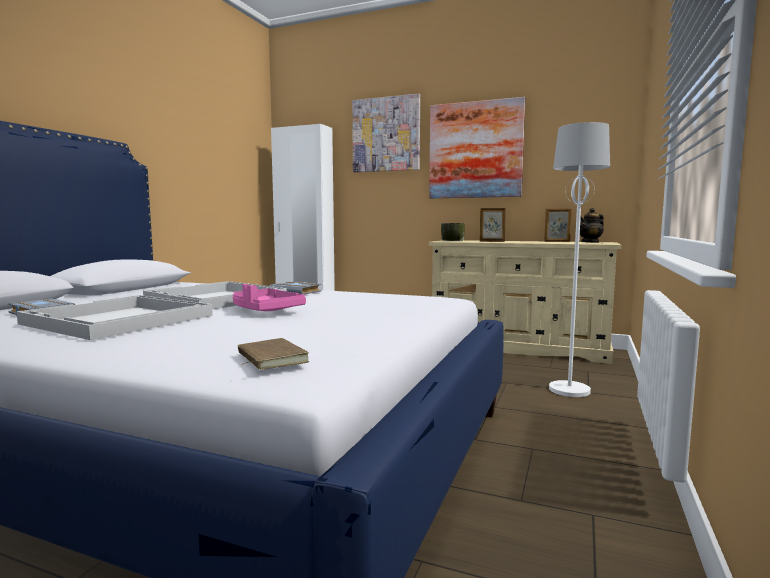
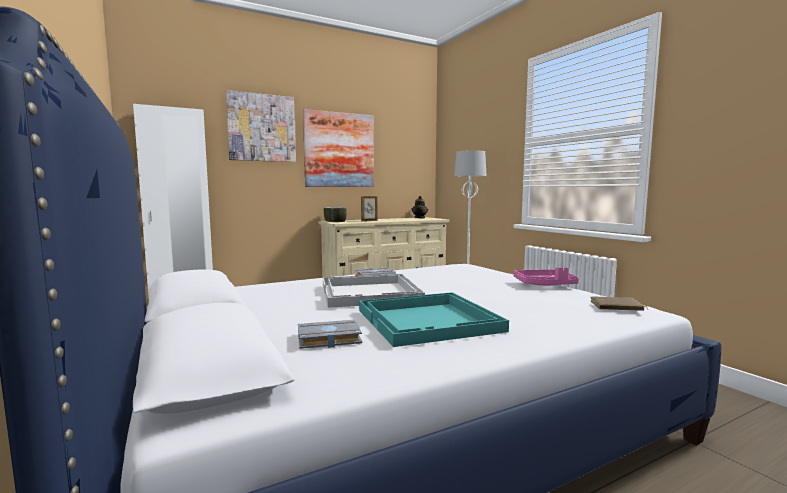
camera: 50 degrees left, 0 degrees up
(118, 320) = (429, 320): white tray -> turquoise tray
(265, 310) = (448, 291): pink tray -> pink tray (545, 285)
(557, 241) = (399, 218): picture frame -> none

